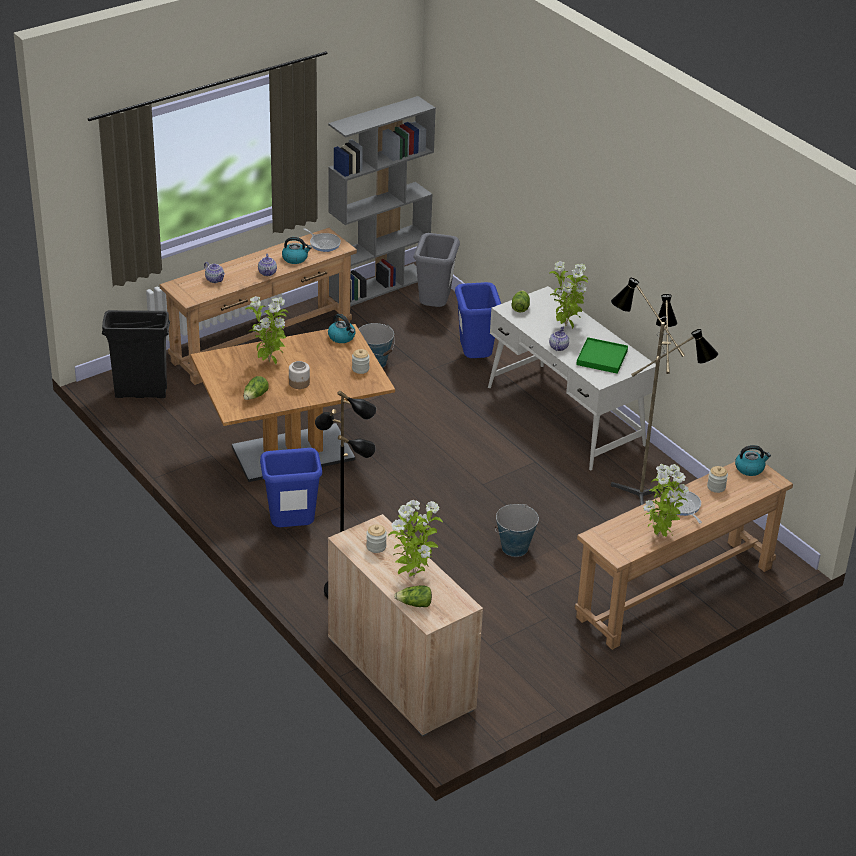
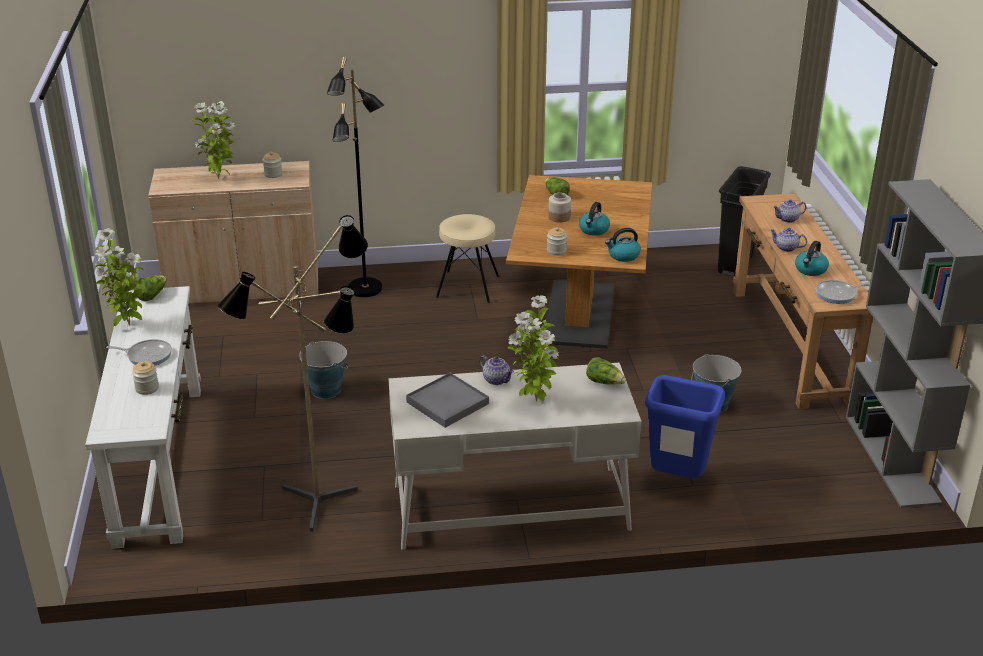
camera: 120 degrees right, 5 degrees down
(270, 363) = (605, 212): potted plant -> none
(291, 529) = (468, 287): blue trash can -> beige stool
(415, 604) = (190, 172): lettuce -> lettuce (152, 295)
(434, 308) = (815, 486): grey trash can -> none
(601, 358) = (447, 403): green tray -> grey tray
(675, 592) = (160, 462): brown console table -> white console table
(750, 468) = (144, 424): kettle -> kettle (594, 230)

